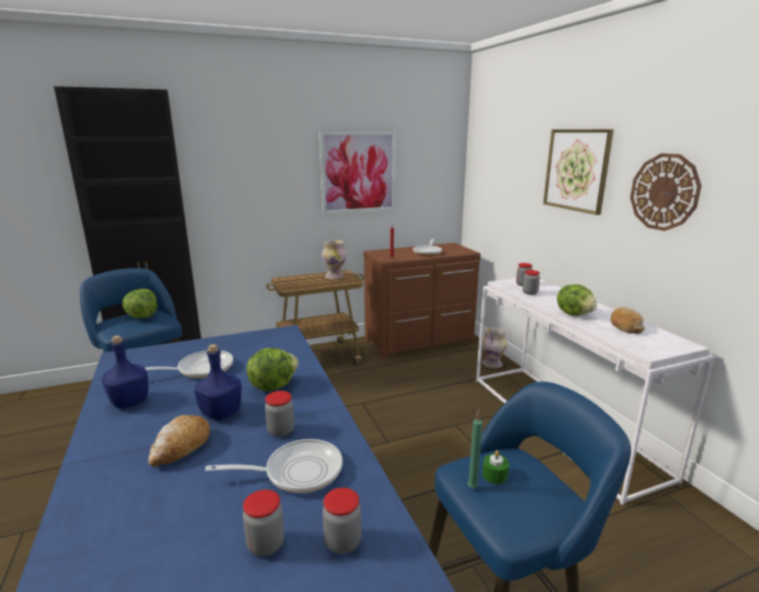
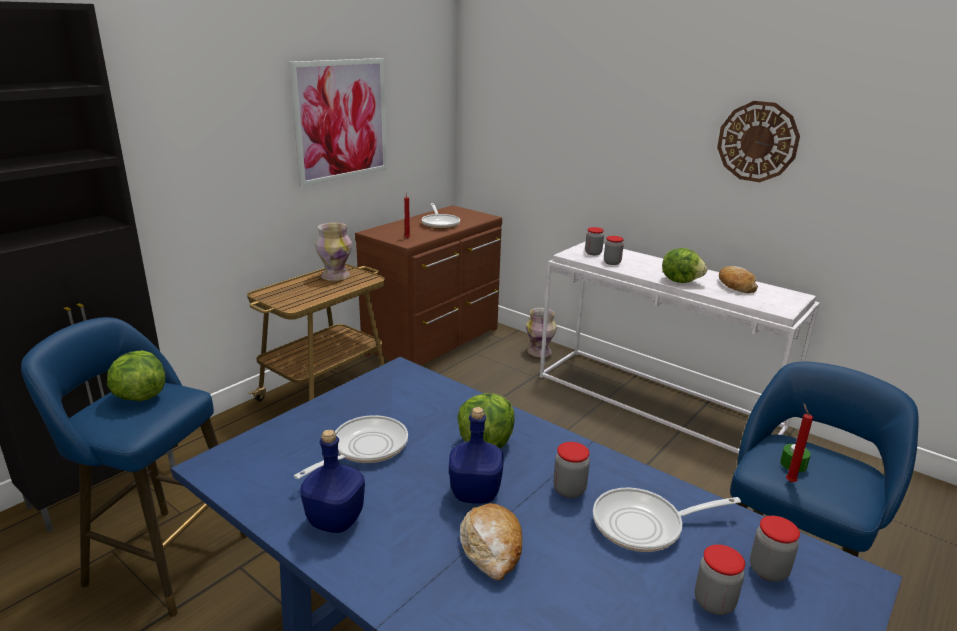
camera: 30 degrees left, 5 degrees up
(297, 472) = (644, 525): frying pan -> frying pan turned 150 degrees counterclockwise
(472, 486) = (789, 481): green candle -> red candle
(576, 170) = (643, 114): picture -> none

